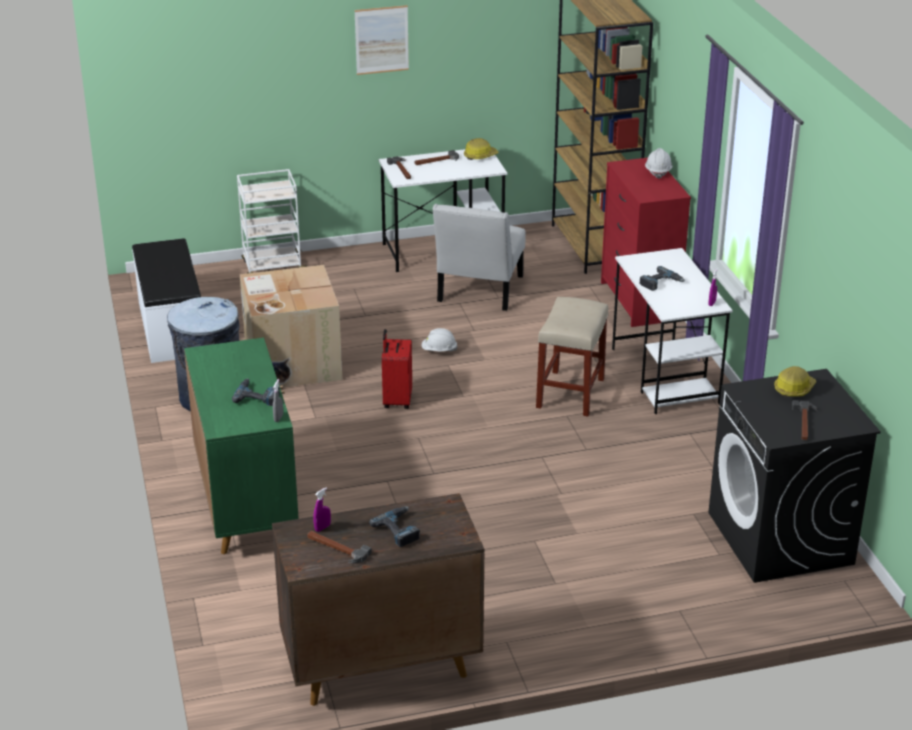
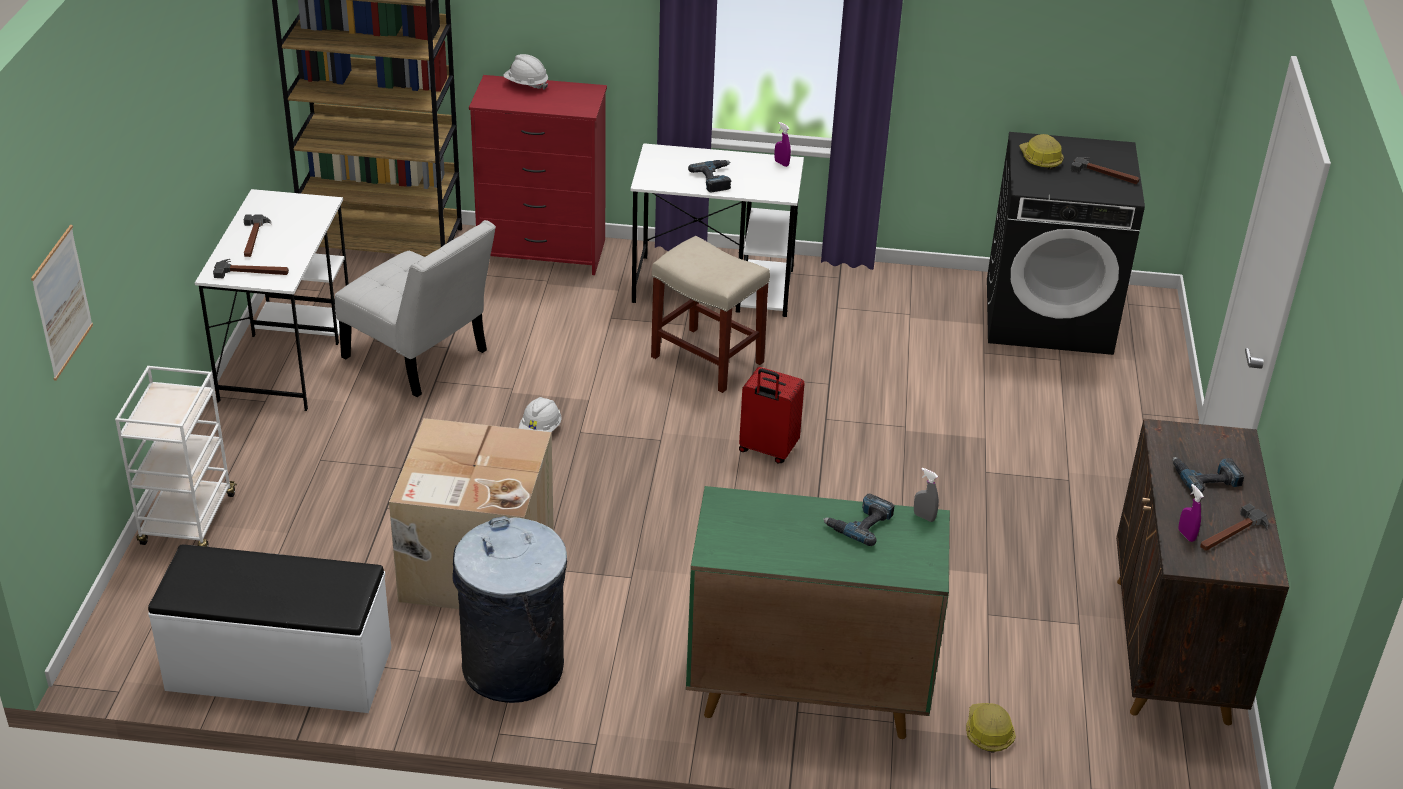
camera: 70 degrees left, 5 degrees up
(381, 40) = (163, 102): picture -> picture (62, 302)
(396, 400) = (636, 496): red suitcase -> red suitcase (767, 450)
(480, 156) = (273, 203): hard hat -> hard hat (988, 732)

